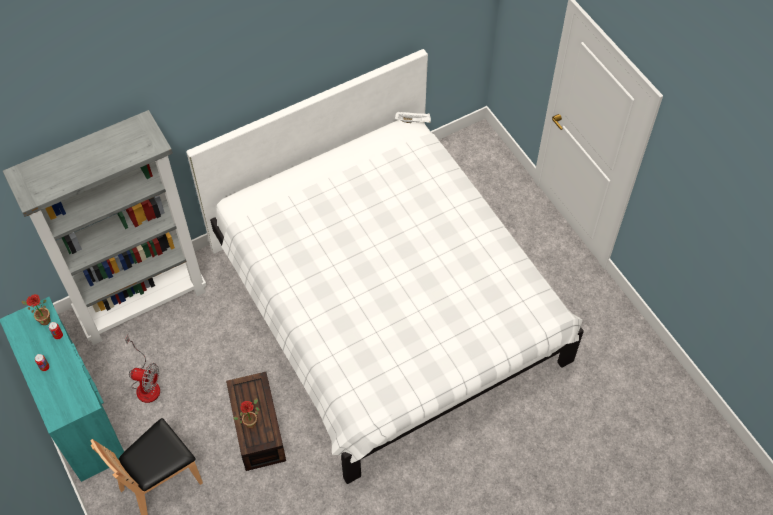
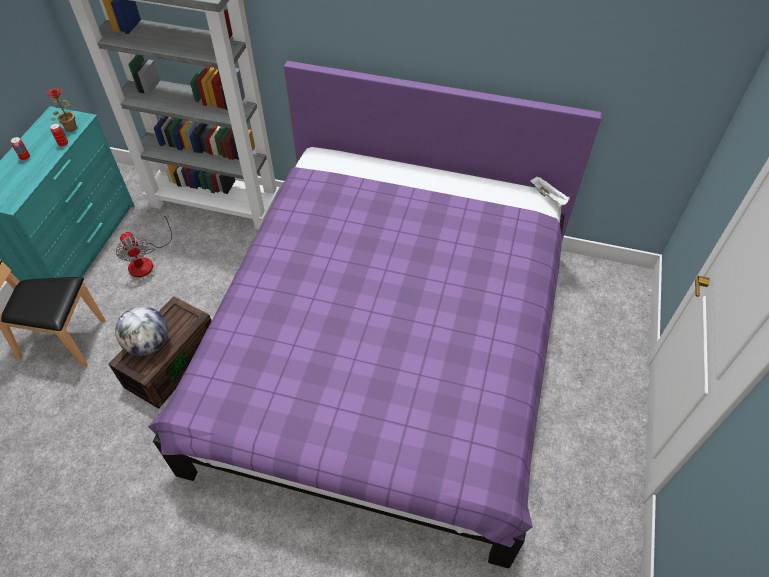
camera: 45 degrees right, 5 degrees down
(251, 421) = (149, 344): potted plant -> globe
(386, 305) = (386, 353): white bed -> purple bed

